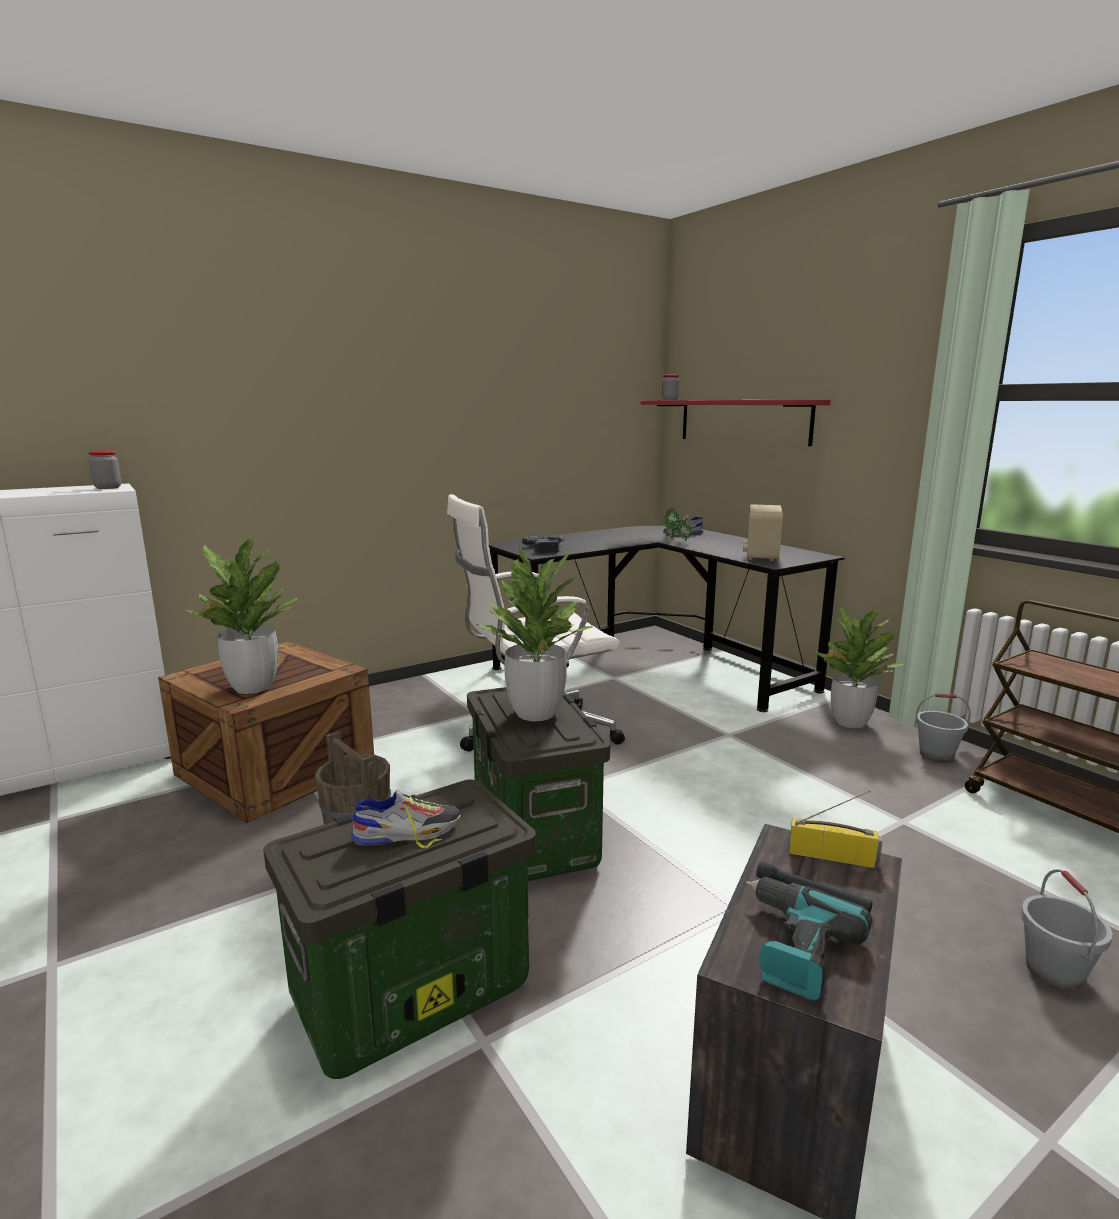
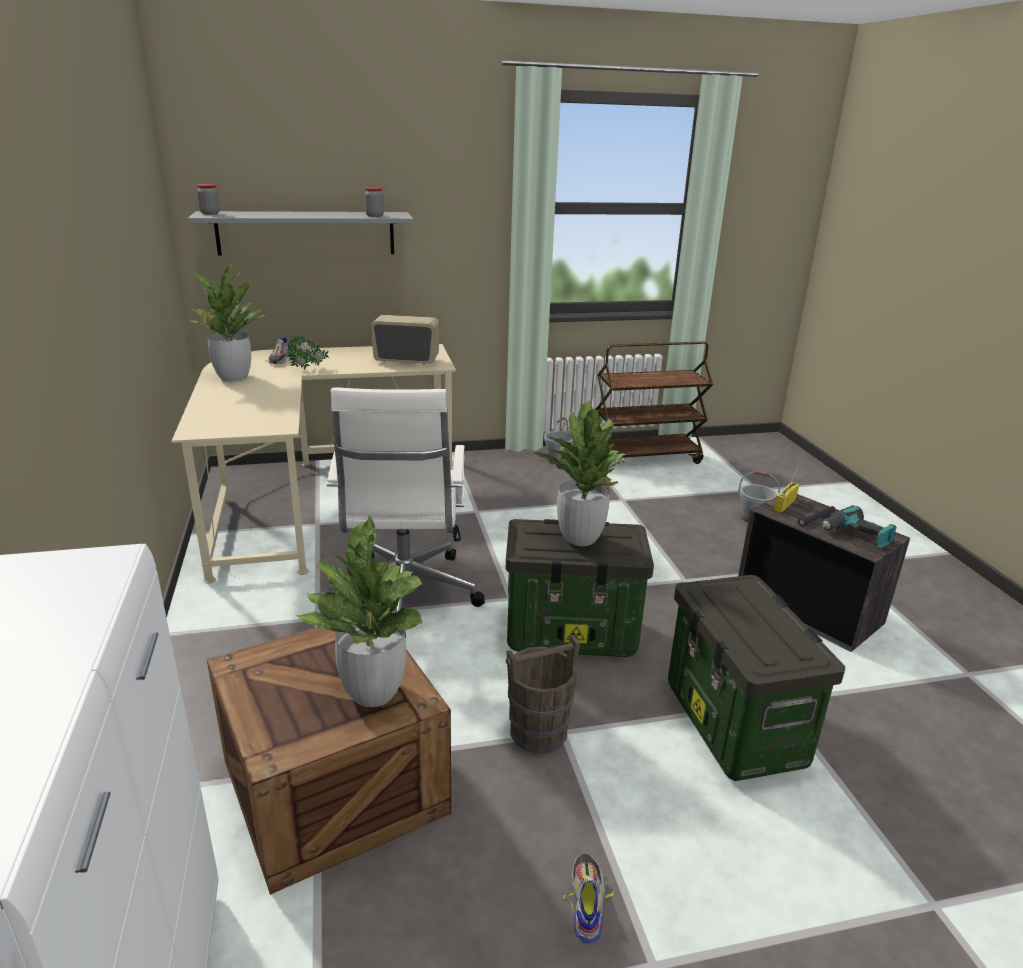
camera: 70 degrees left, 10 degrees up
(108, 488) = (63, 568): jar -> jar (374, 216)
(408, 832) = (752, 617): shoe -> shoe (586, 900)
(547, 548) = (258, 418): power drill -> none
(653, 666) = (315, 499): black desk -> beige desk
(743, 421) = (306, 233): red shelf -> grey shelf
(761, 555) = (406, 361): radio -> radio turned 150 degrees clockwise
(849, 722) = (495, 466): potted plant -> potted plant (233, 377)

